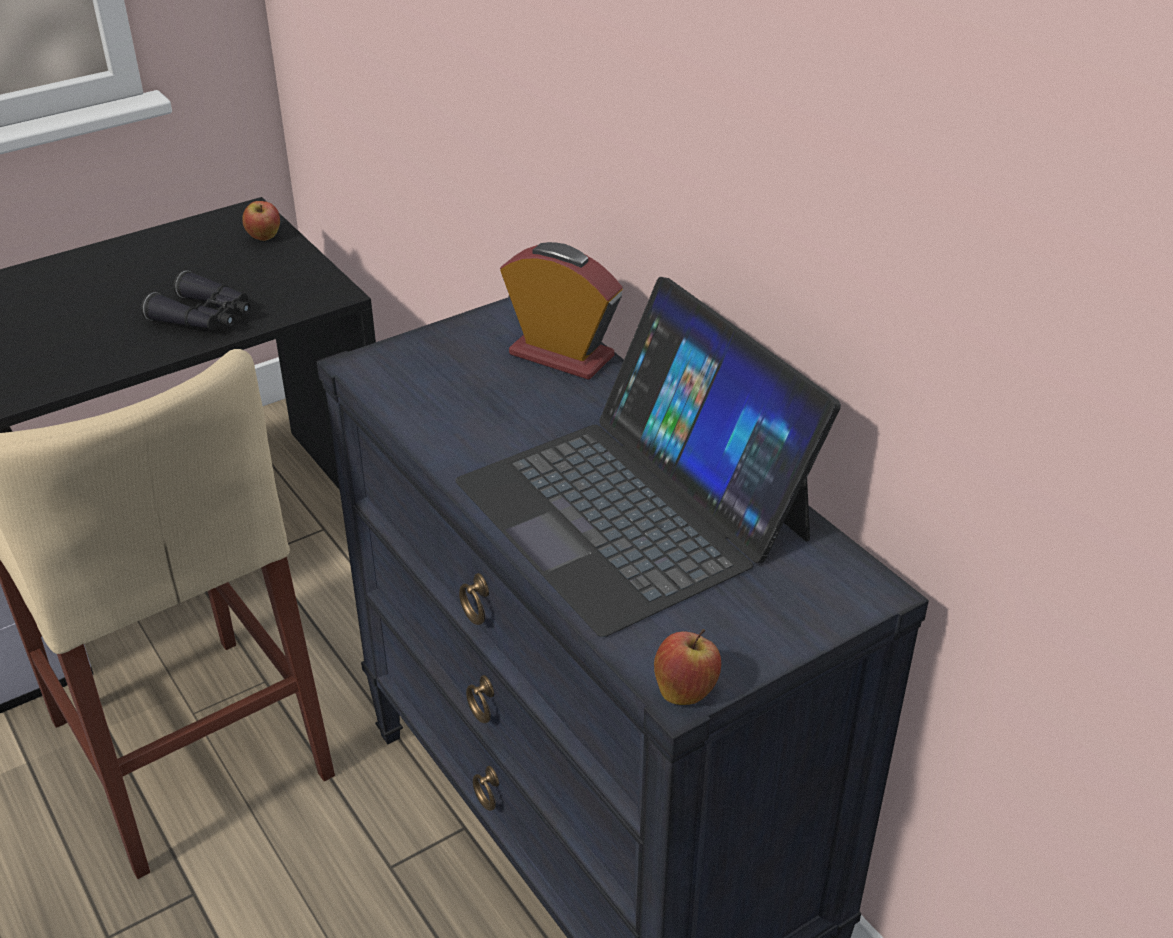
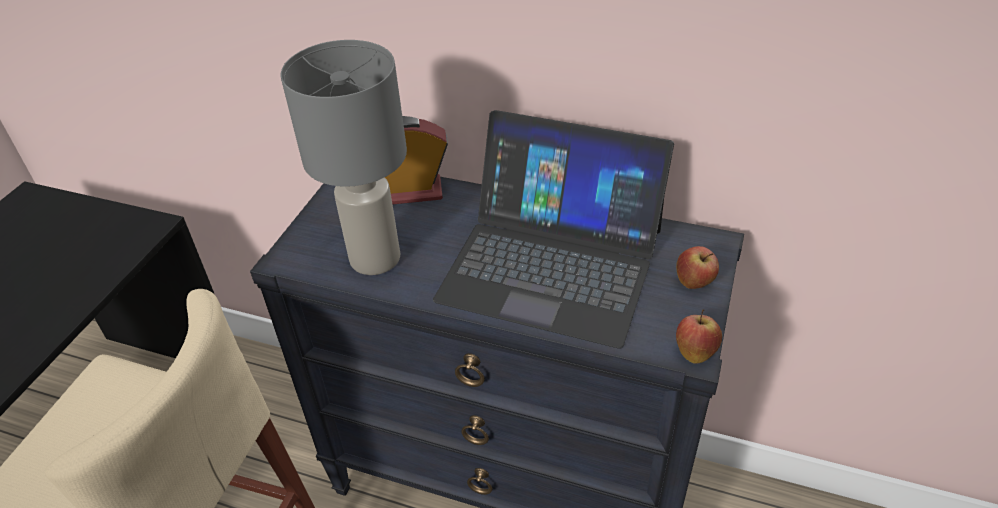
camera: 35 degrees left, 5 degrees up
(205, 317) = (67, 284): black binoculars -> none
(264, 238) = (57, 209): apple -> apple (694, 283)
(449, 406) = (375, 257): none -> grey table lamp

